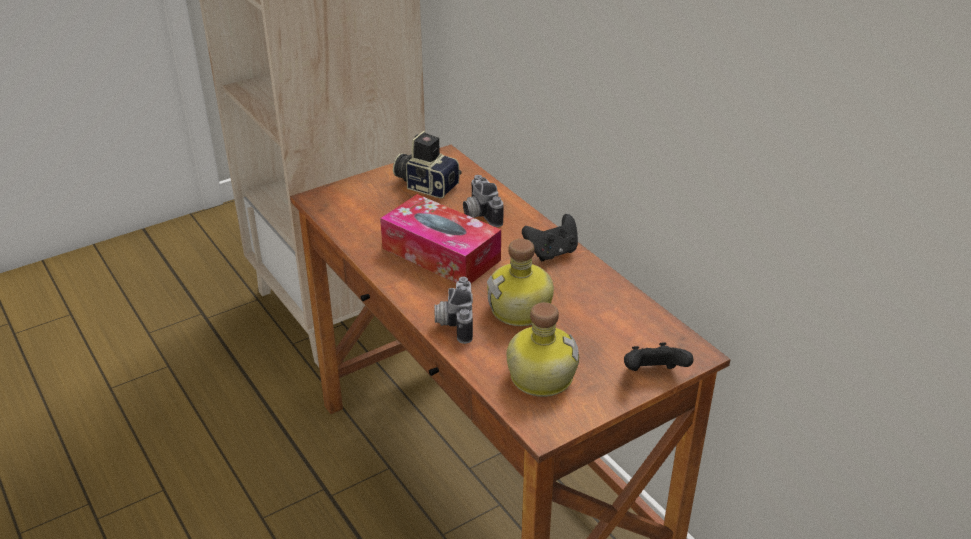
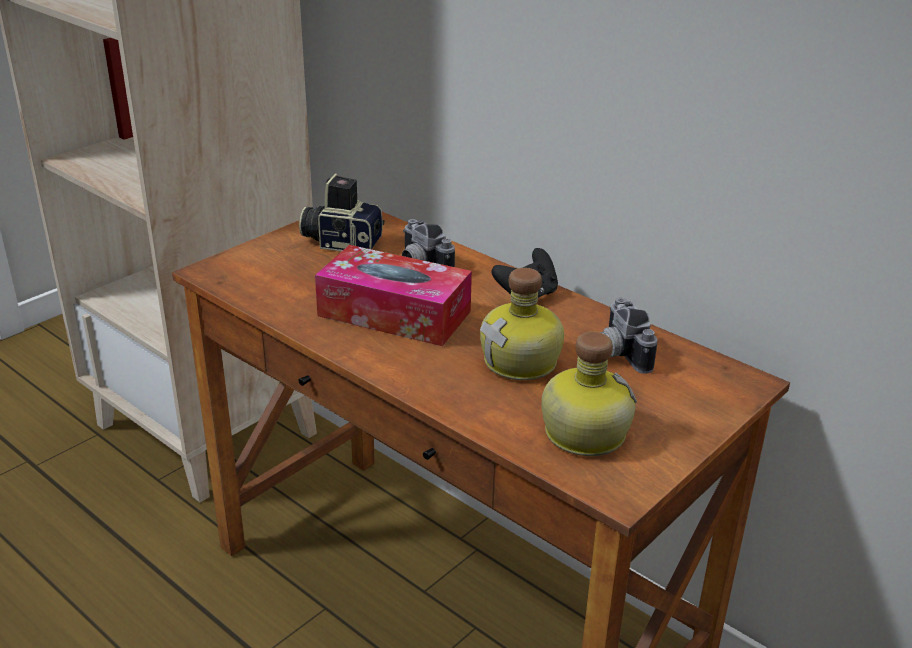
camera: 15 degrees left, 5 degrees down
(454, 322) = (446, 386): camera -> camera (618, 353)
(653, 375) = (714, 411): black game controller -> none

